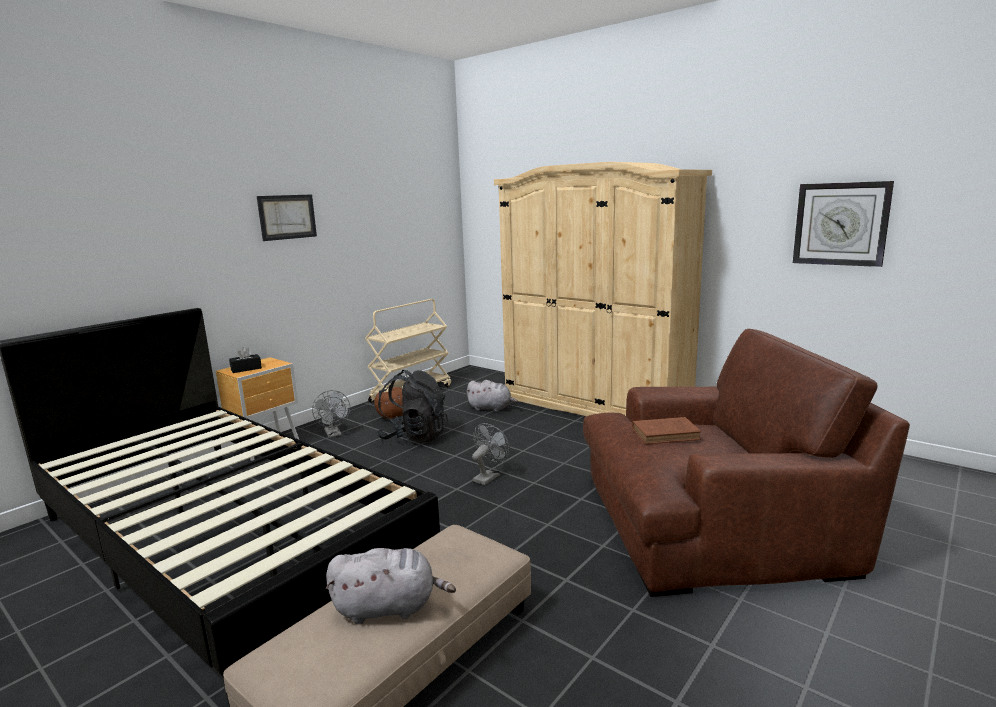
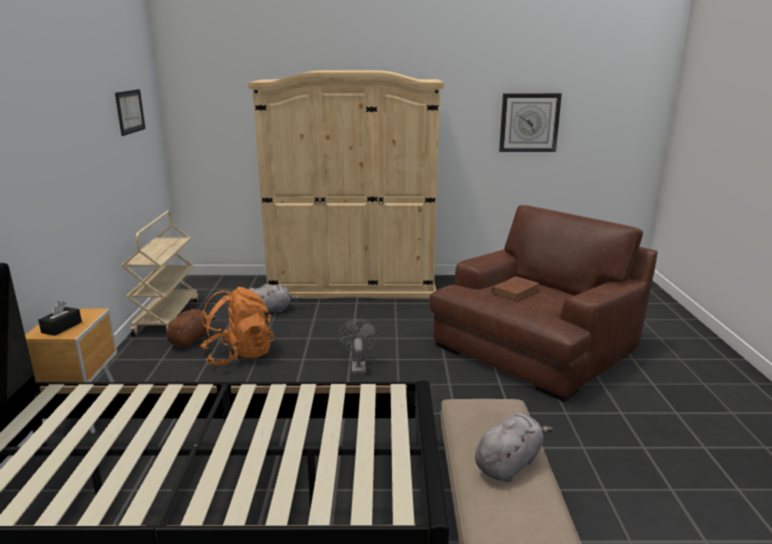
camera: 40 degrees left, 5 degrees up
(287, 217) = (48, 132): picture -> picture (130, 111)
(334, 434) = (146, 378): grey fan -> none
(414, 436) = (238, 355): black backpack -> orange backpack

